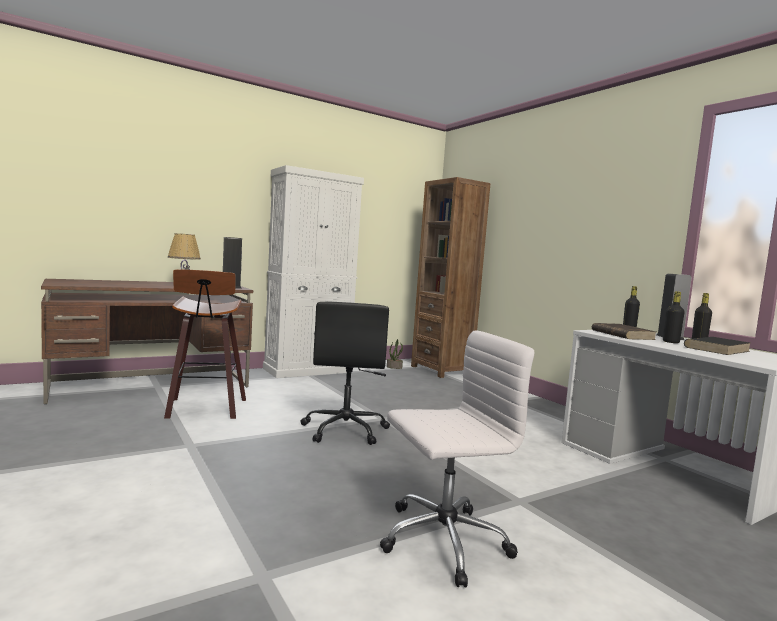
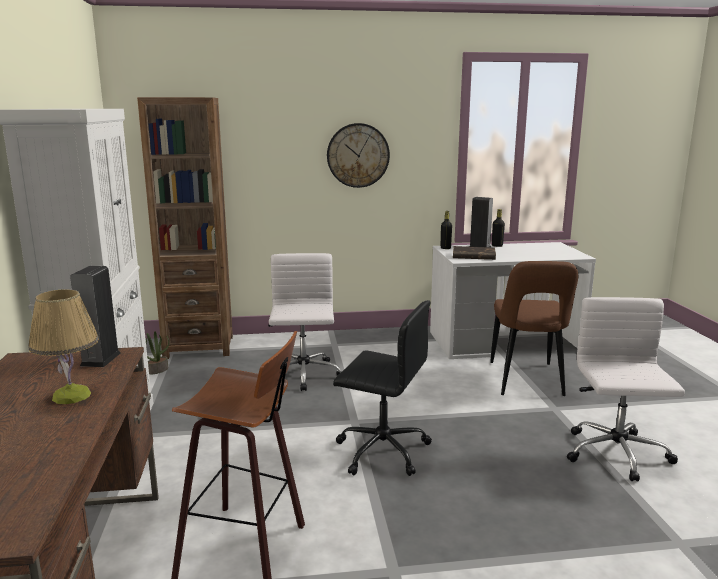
camera: 65 degrees left, 10 degrees up
(439, 398) = (303, 375): none -> white office chair
(572, 483) = (526, 381): none -> brown chair
(582, 228) = (358, 155): none -> wall clock
(671, 342) = (503, 252): black bottle -> none
(717, 349) = (527, 250): black book -> none

